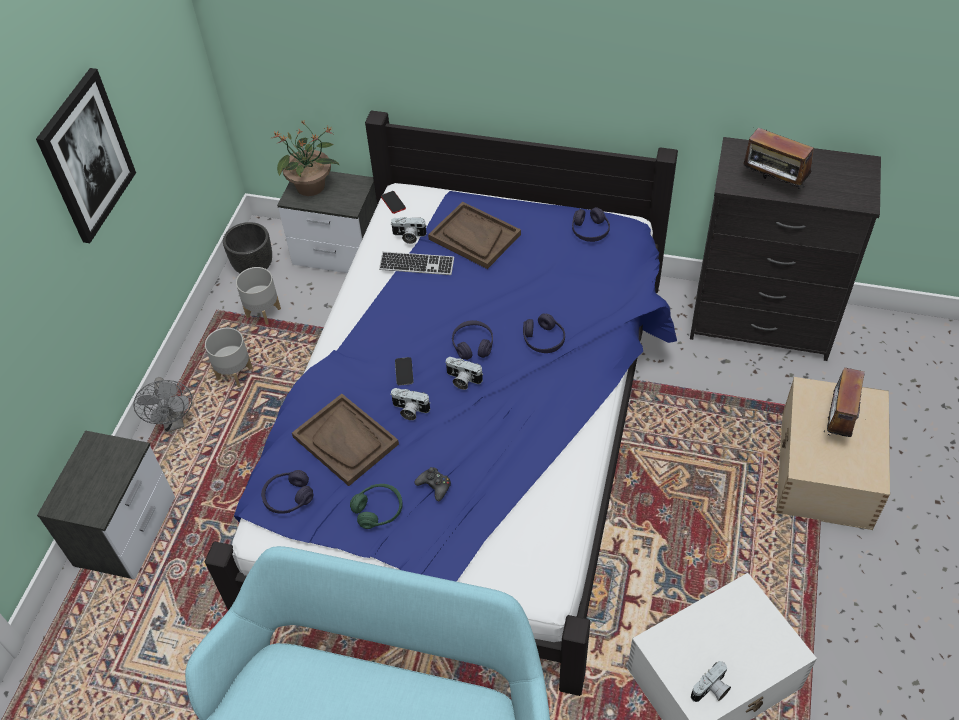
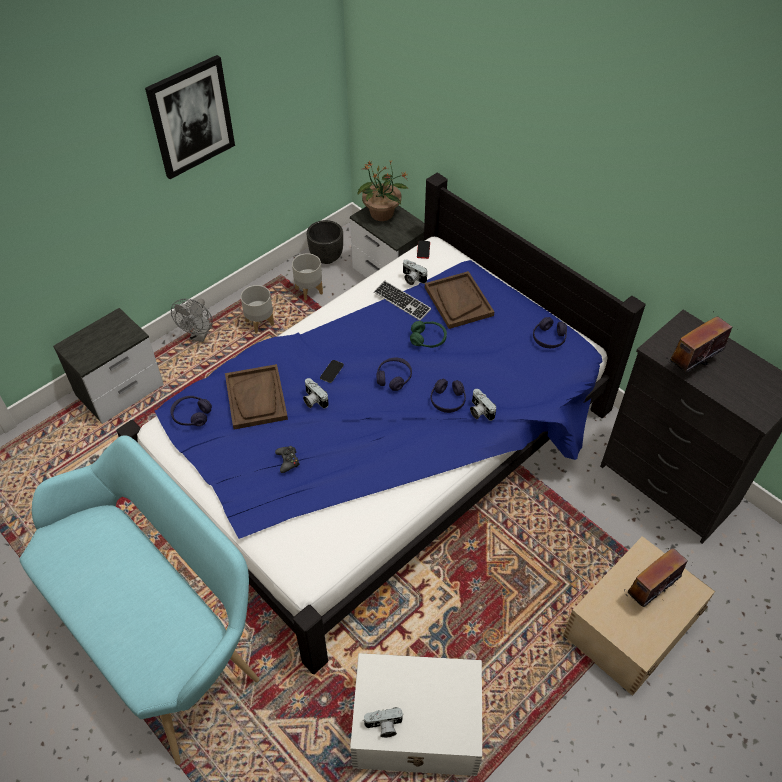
camera: 30 degrees right, 0 degrees up
(378, 510) = (239, 456): green headphones -> green headphones (428, 339)
(462, 380) = (365, 398): camera -> camera (479, 411)
(772, 184) = (691, 365): radio -> radio turned 75 degrees clockwise

